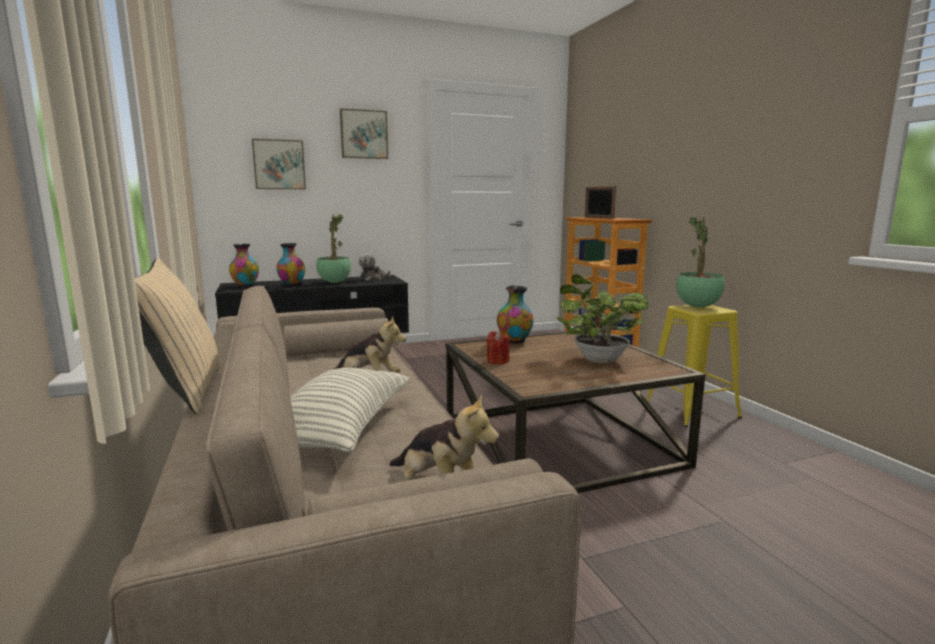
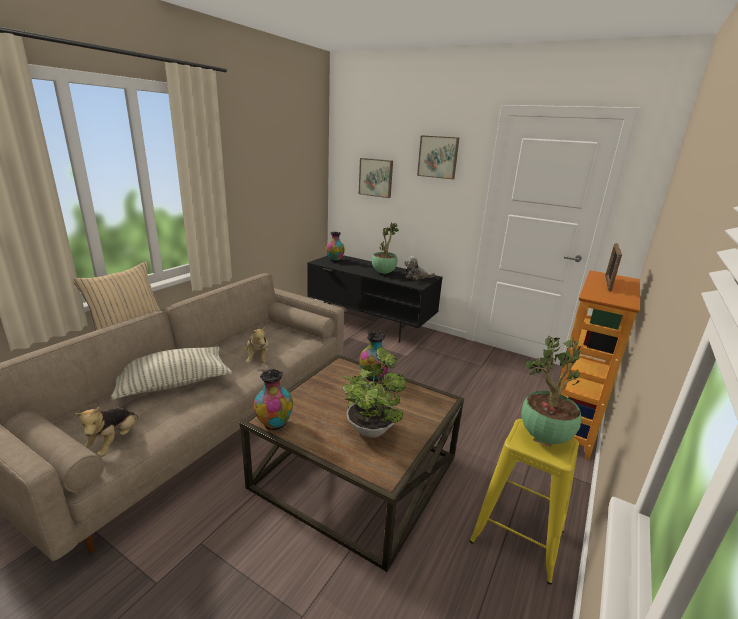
camera: 50 degrees right, 10 degrees up
(292, 285) = (356, 267): vase -> vase (274, 423)
(497, 361) = (316, 387): red candle -> none

